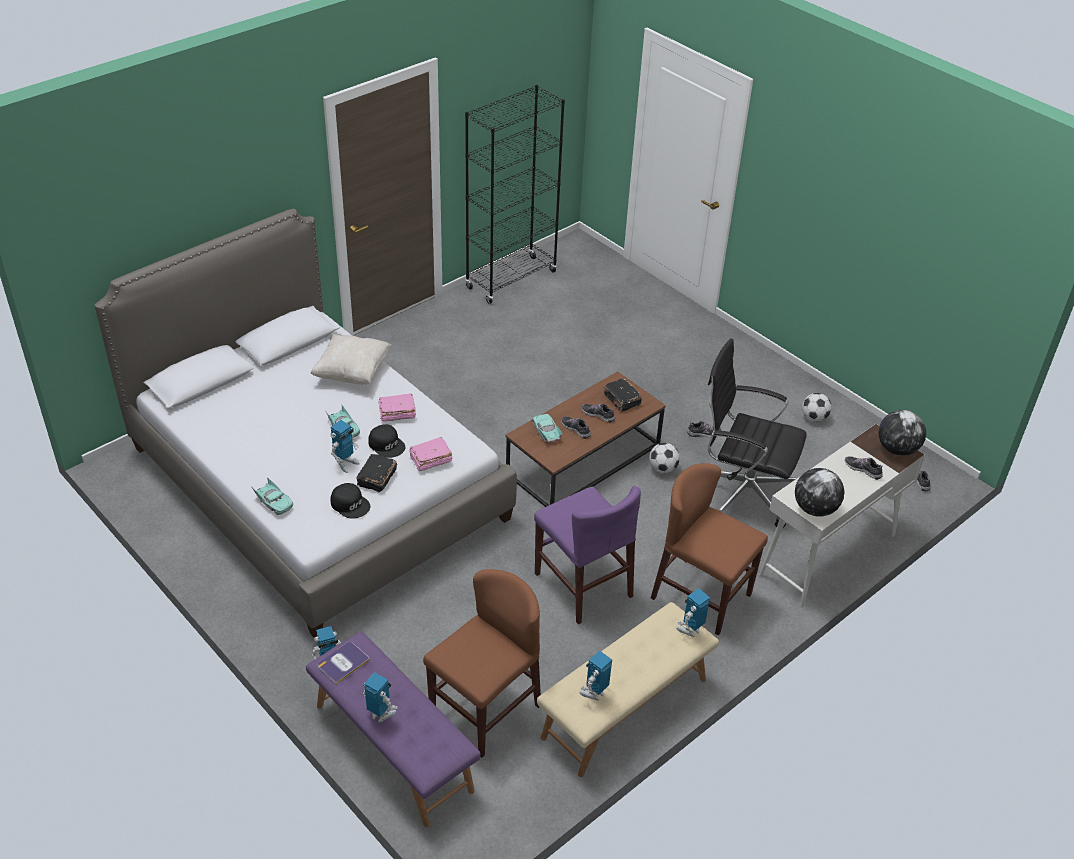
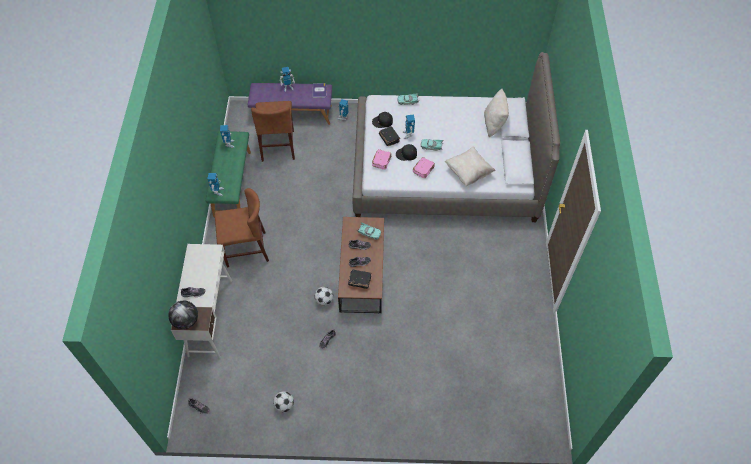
camera: 135 degrees right, 15 degrees up
(228, 393) = (494, 124): none -> beige pillow
(511, 280) = (539, 359): black bookcase -> none
(583, 584) = (296, 215): purple chair -> none
(625, 709) = (232, 183): beige bench -> green bench
(742, 493) = (276, 318): black office chair -> none
(815, 509) = (198, 252): globe -> none

